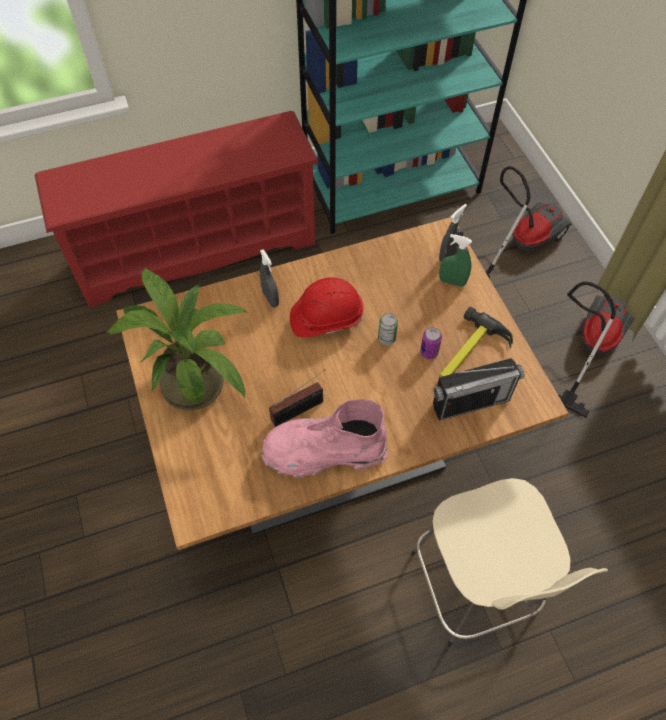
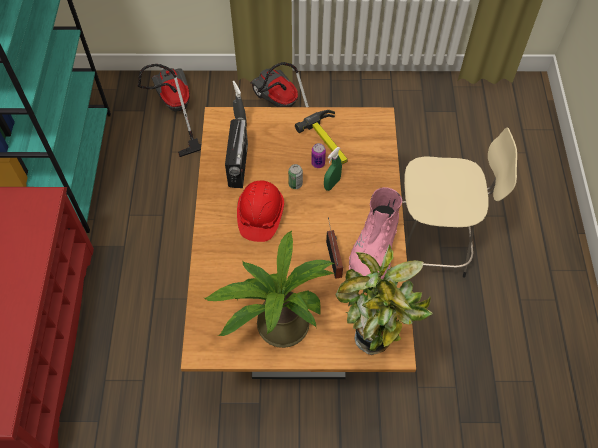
camera: 70 degrees left, 0 degrees up
(199, 489) = (375, 342): none -> potted plant
(270, 298) = (224, 248): grey spray bottle -> none
(452, 282) = (264, 128): green spray bottle -> green spray bottle (332, 184)
(470, 402) = (367, 154): radio -> radio (238, 165)

